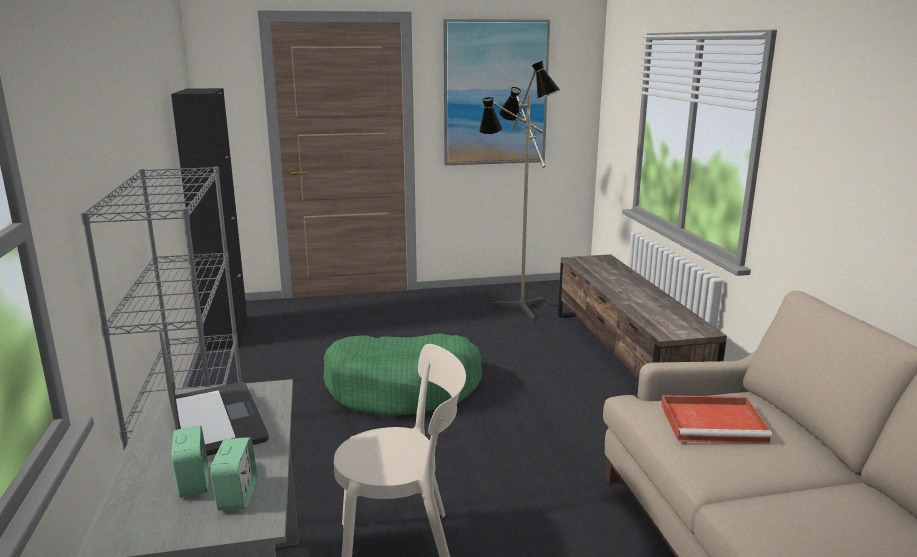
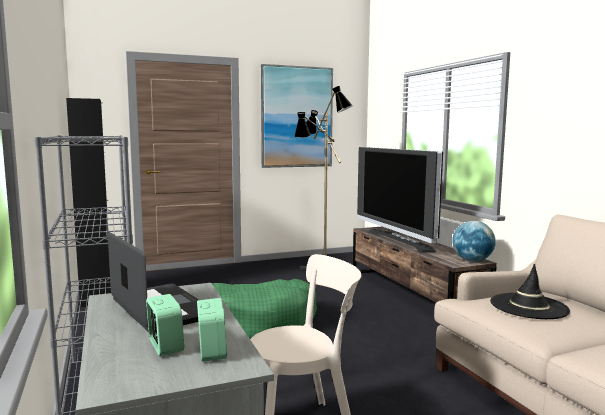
camera: 10 degrees left, 10 degrees down
(612, 285) = (399, 240): none -> television
(694, 329) = (472, 260): none -> globe
(714, 423) = (528, 306): red tray -> black hat

